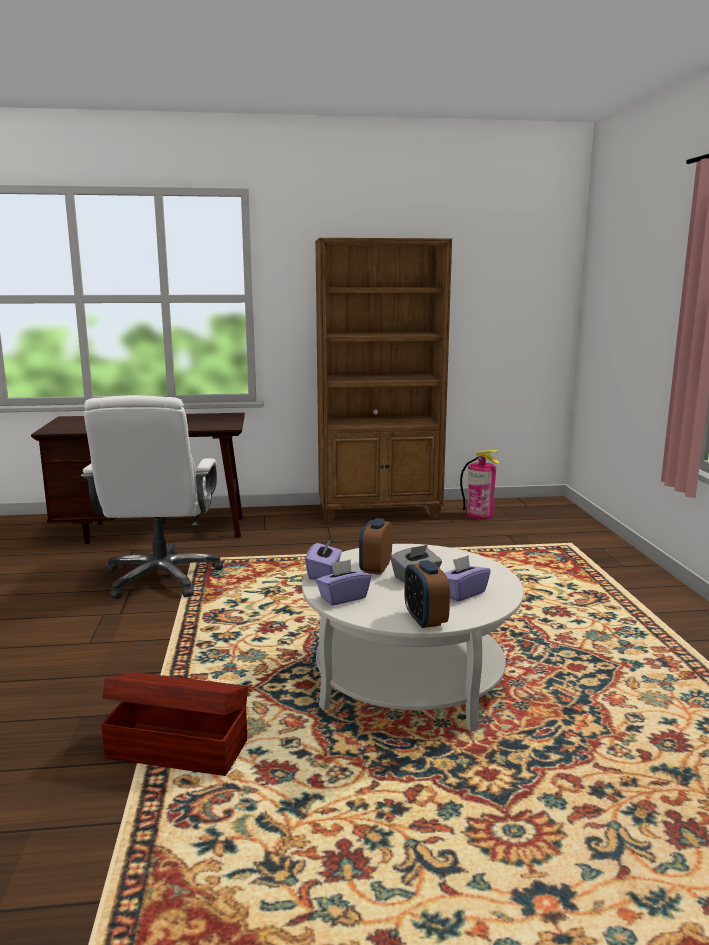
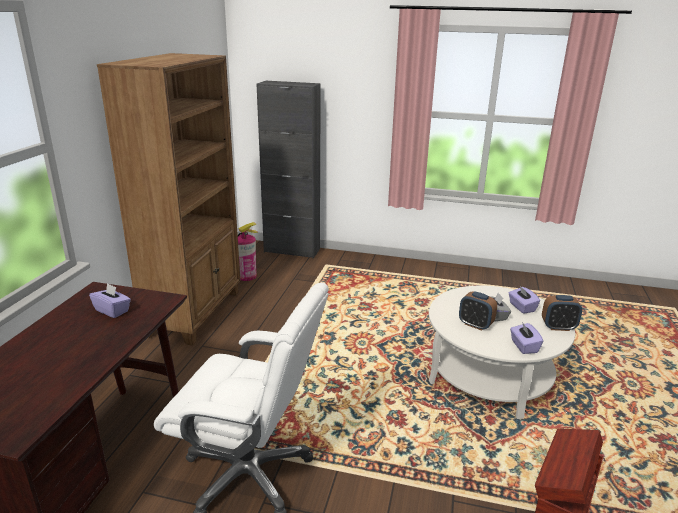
camera: 70 degrees left, 10 degrees up
(324, 573) = (480, 345): purple tissue box -> purple tissue box (112, 310)
(578, 521) = (292, 250): none -> black cabinet

